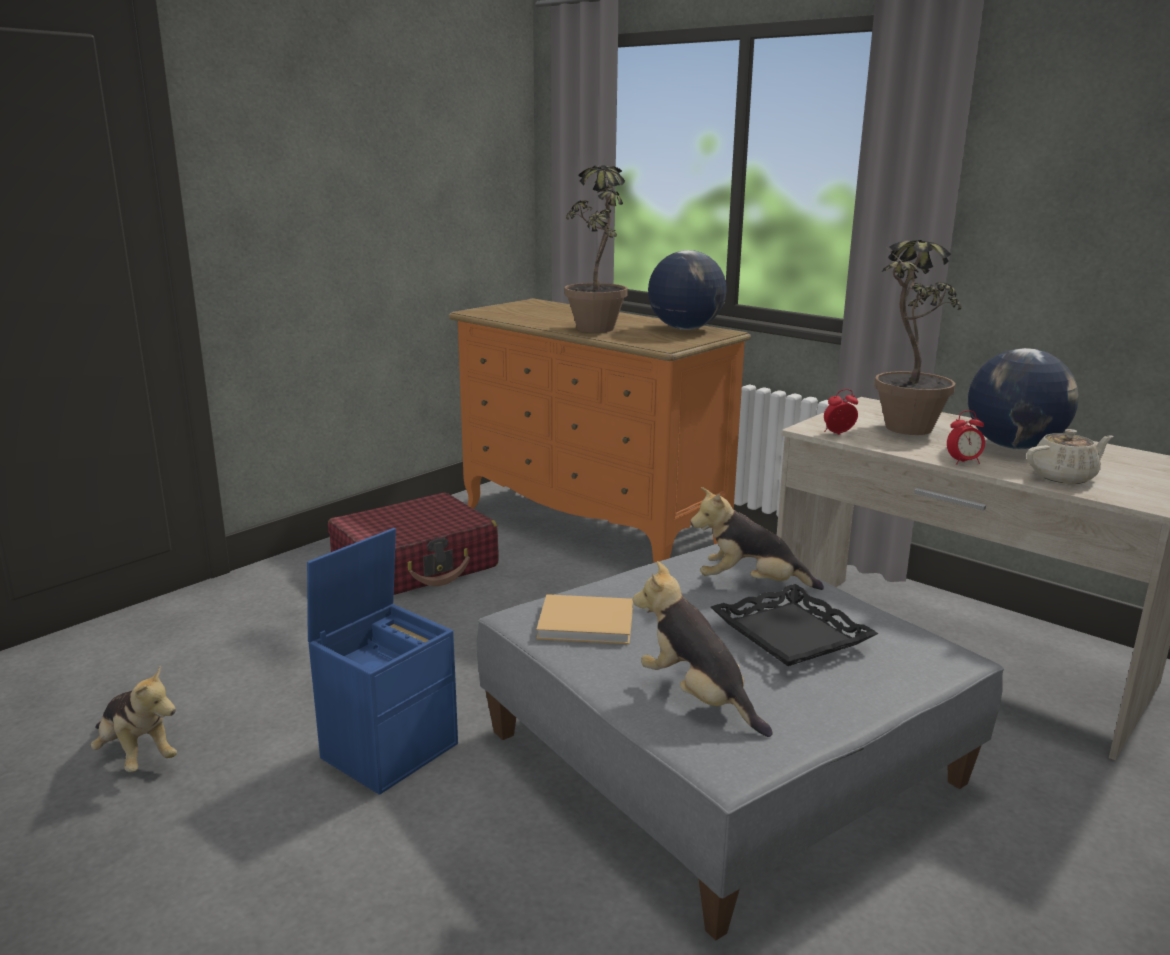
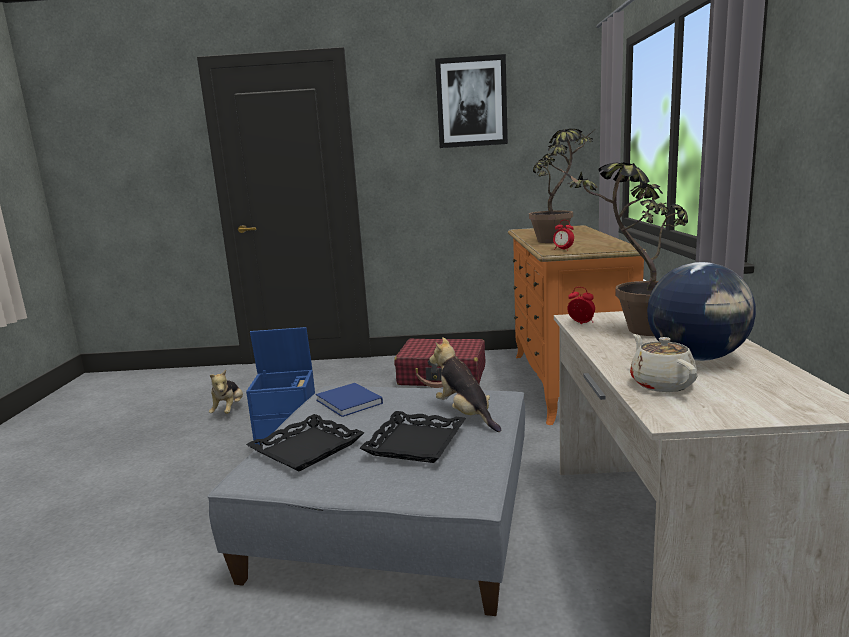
camera: 50 degrees right, 5 degrees down
(371, 97) = (471, 102): none -> picture
(589, 623) = (350, 402): beige book -> blue book
(684, 329) = (607, 244): globe -> none
(697, 698) = (307, 449): plush toy -> black tray
(963, 462) = (611, 356): alarm clock -> alarm clock (563, 250)
(1064, 477) = (661, 384): beige teapot -> beige teapot turned 135 degrees counterclockwise

